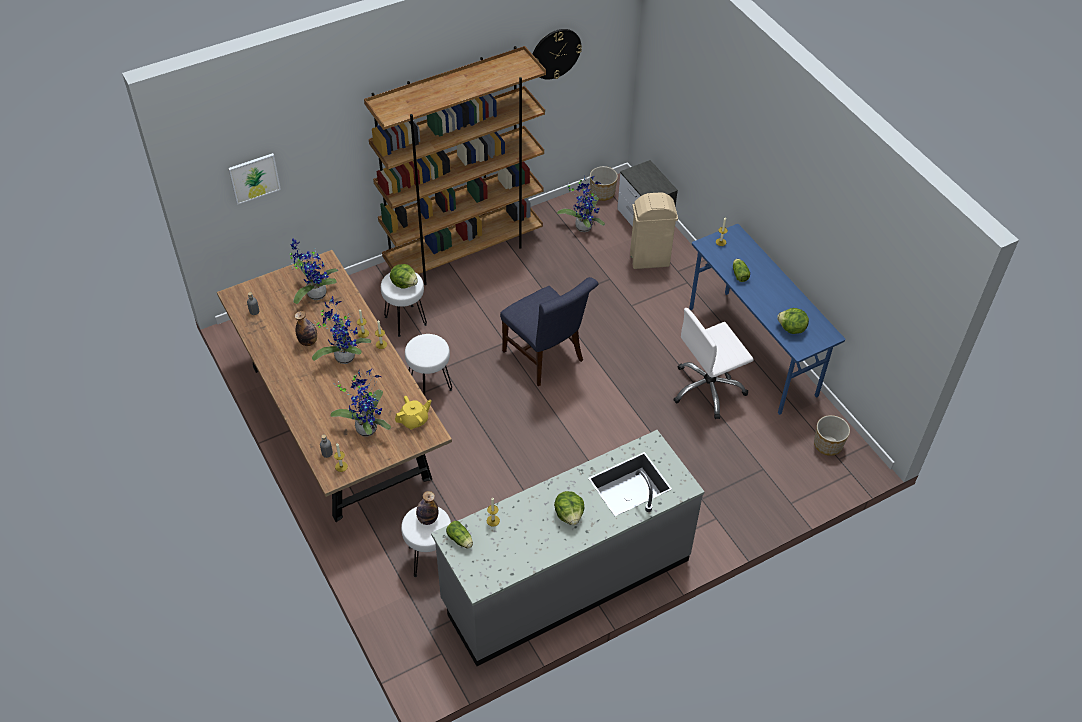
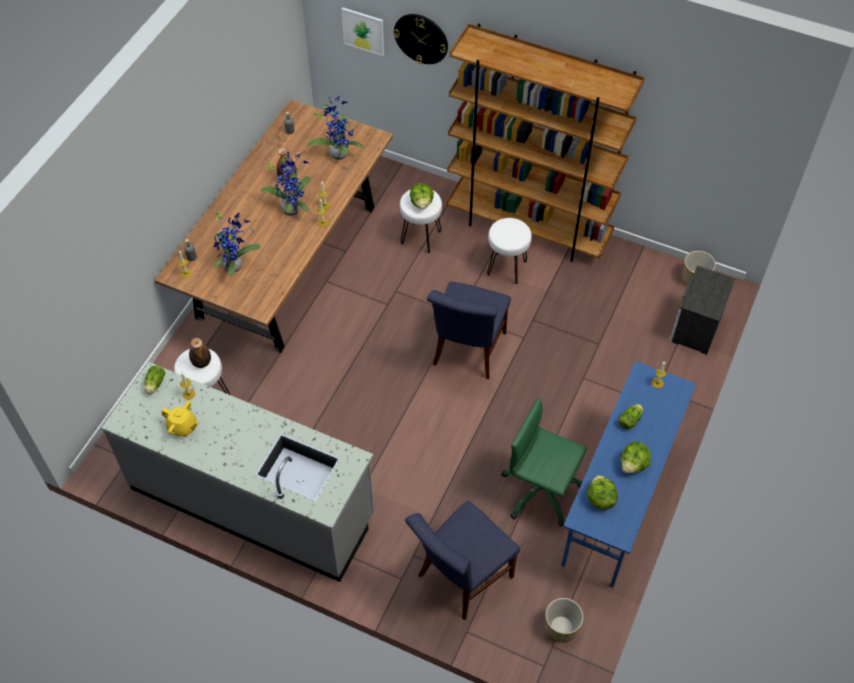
camera: 55 degrees right, 5 degrees up
(414, 420) = (264, 289): yellow teapot -> yellow teapot (183, 427)
(430, 386) = (370, 294): white stool -> white stool (507, 268)
(555, 53) = (684, 108): wall clock -> wall clock (421, 38)
(569, 515) = (232, 442): lettuce -> lettuce (633, 464)
(583, 225) = (642, 288): potted plant -> none
(650, 260) = (650, 360): beige trash can -> none
(708, 389) = (540, 491): white office chair -> green office chair
(745, 481) = (461, 579): none -> blue chair

